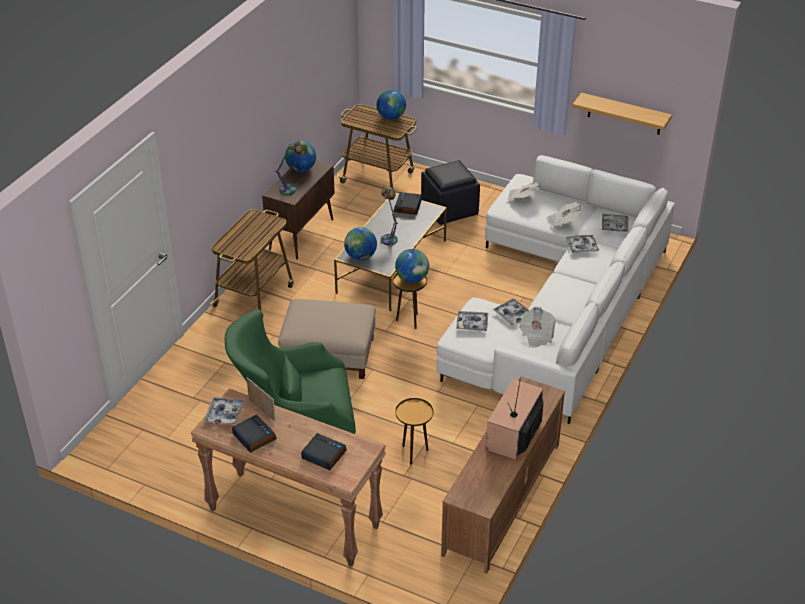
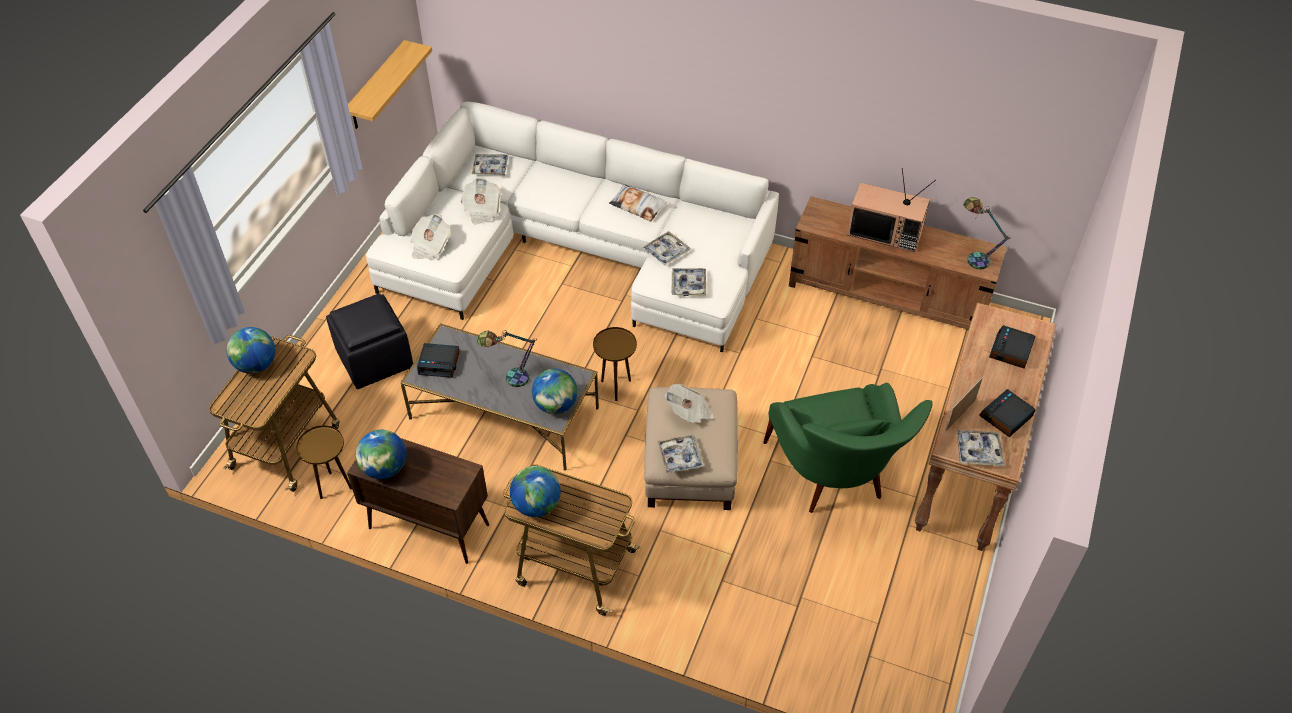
camera: 95 degrees left, 10 degrees up
(292, 189) = (439, 472): table lamp -> table lamp (973, 257)
(412, 279) = (611, 342): globe -> globe (536, 505)
(414, 453) = (843, 369): brown side table -> brown side table (334, 486)
(536, 335) = (700, 231): newspaper -> newspaper (689, 412)
(569, 302) = (638, 206): none -> pillow
(581, 247) = (533, 195): tray -> tray (680, 457)

